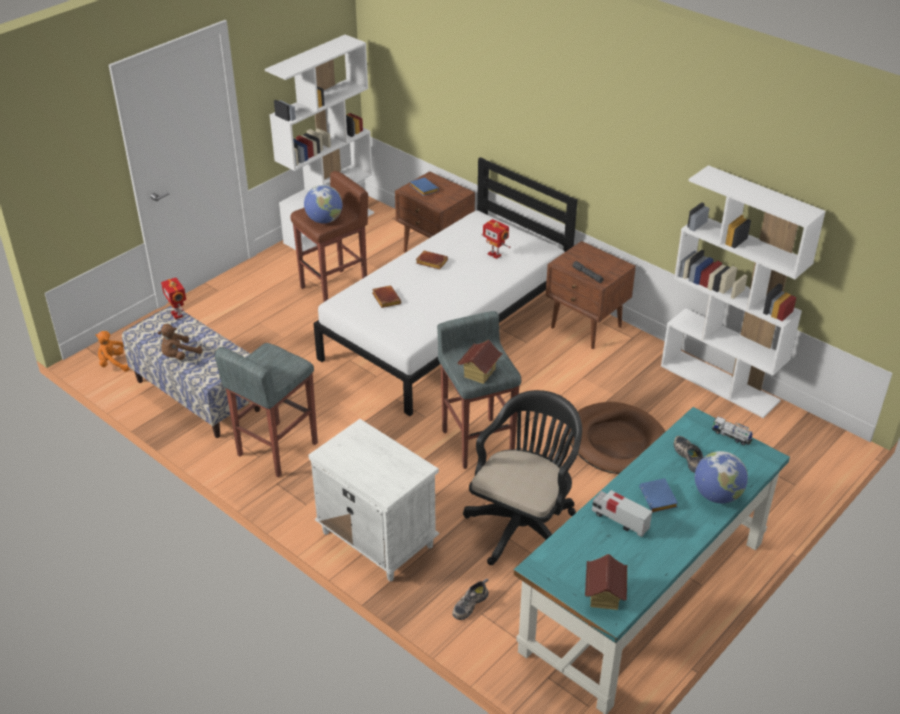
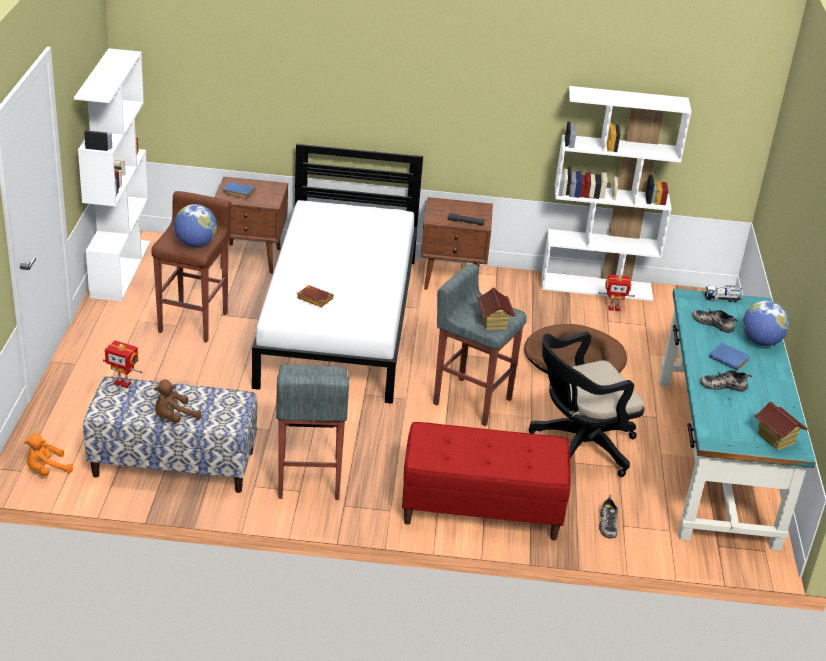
camera: 40 degrees left, 5 degrees down
(179, 356) = (174, 418): brown plush toy -> brown plush toy turned 45 degrees clockwise
(376, 539) = (481, 510): white nightstand -> red bench
(430, 262) = (316, 255): brown book -> none
(495, 254) = (363, 231): toy robot -> toy robot (614, 308)
(523, 524) = (578, 447): black office chair -> black office chair turned 105 degrees counterclockwise
(619, 520) = (723, 385): toy truck -> shoe

